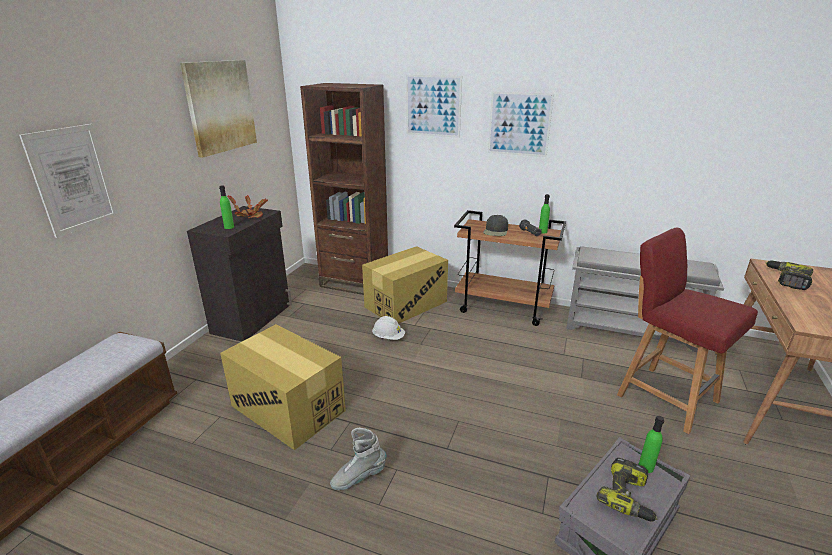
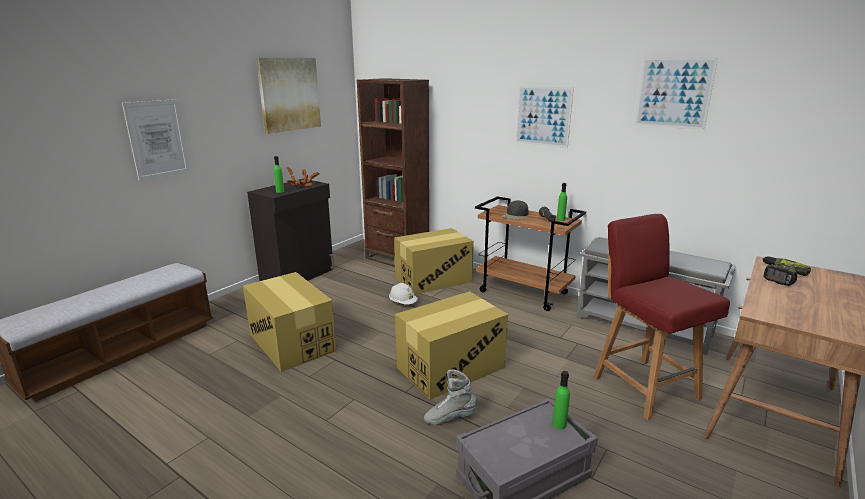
camera: 15 degrees right, 5 degrees down
(358, 477) = (320, 399): grey boot -> grey boot (450, 418)
(433, 106) = (470, 99): picture -> picture (673, 93)
(478, 408) = (451, 367): none -> cardboard box
(628, 497) = (524, 442): power drill -> none

